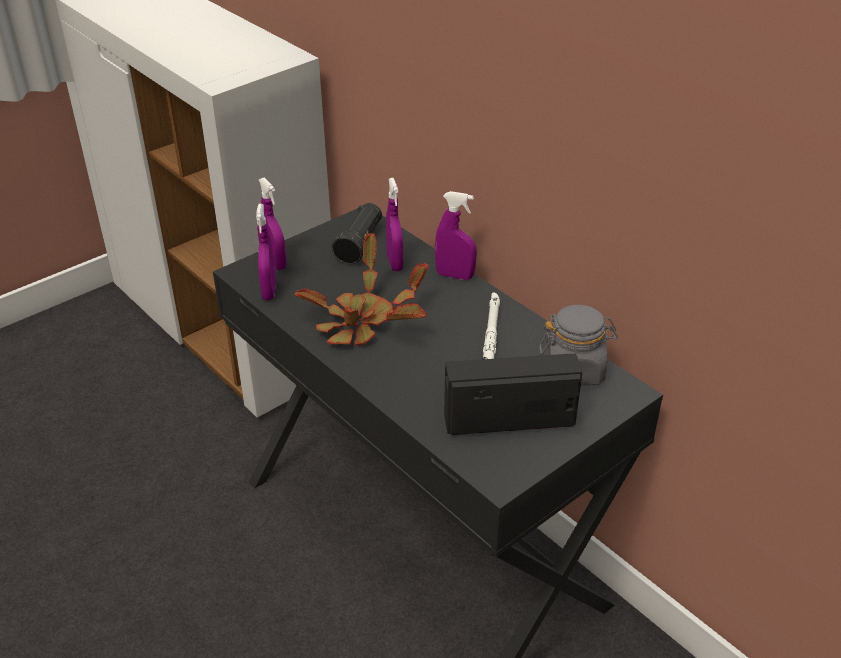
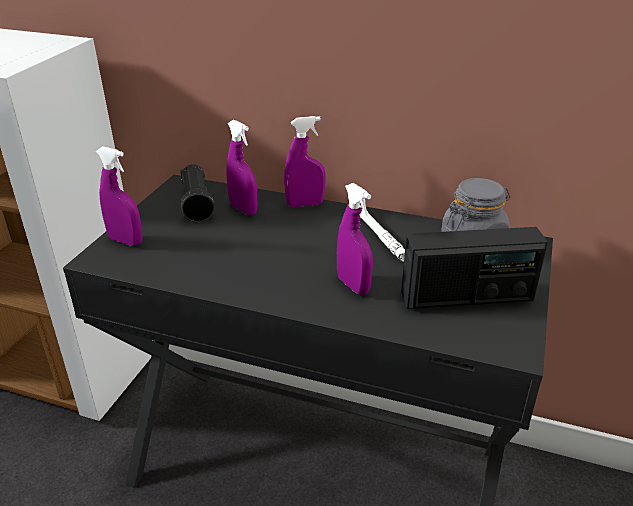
camera: 30 degrees left, 5 degrees down
(269, 291) = (141, 266): purple spray bottle -> purple spray bottle (353, 285)
(363, 321) = (259, 263): potted plant -> none
(509, 419) = (467, 297): radio -> radio turned 150 degrees counterclockwise

